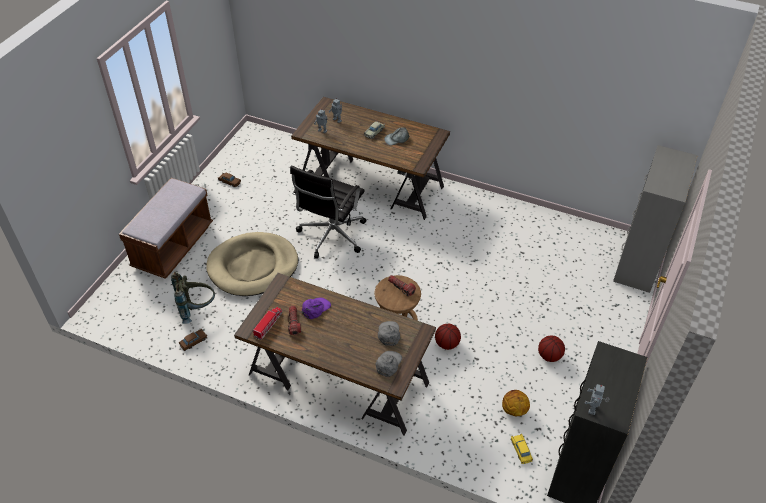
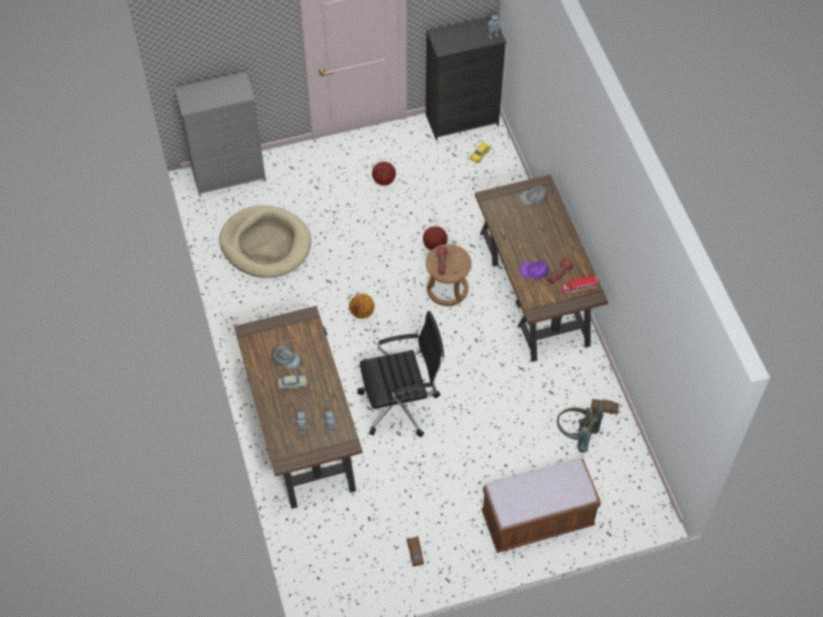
camera: 130 degrees left, 10 degrees up
(253, 266) = (494, 434): beige dog bed -> beige dog bed (266, 244)
(389, 334) = (509, 213): grey cap -> none
(513, 410) = (452, 175): basketball -> basketball (362, 313)

